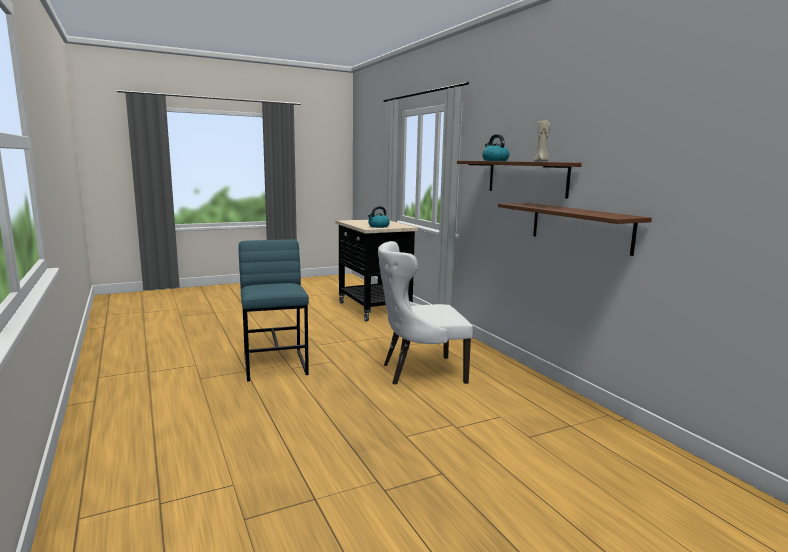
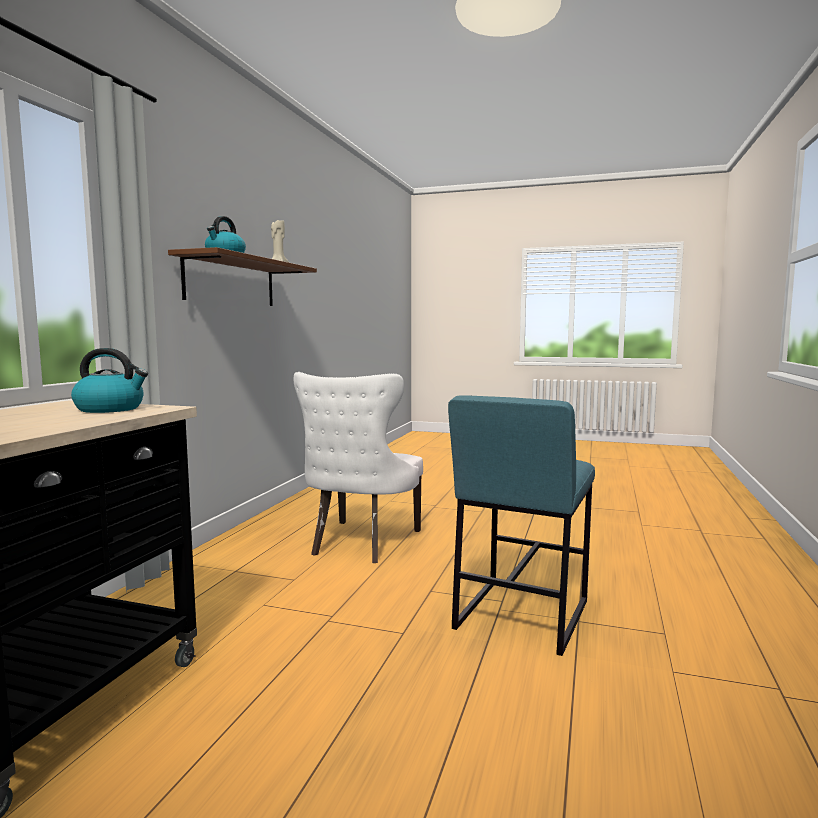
camera: 135 degrees left, 5 degrees down
(419, 372) = (361, 543): white chair -> white chair turned 75 degrees clockwise
(580, 227) = (282, 333): brown shelf -> none

